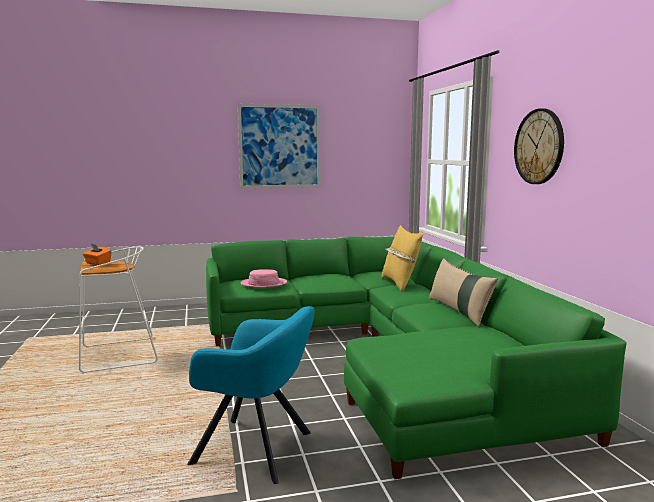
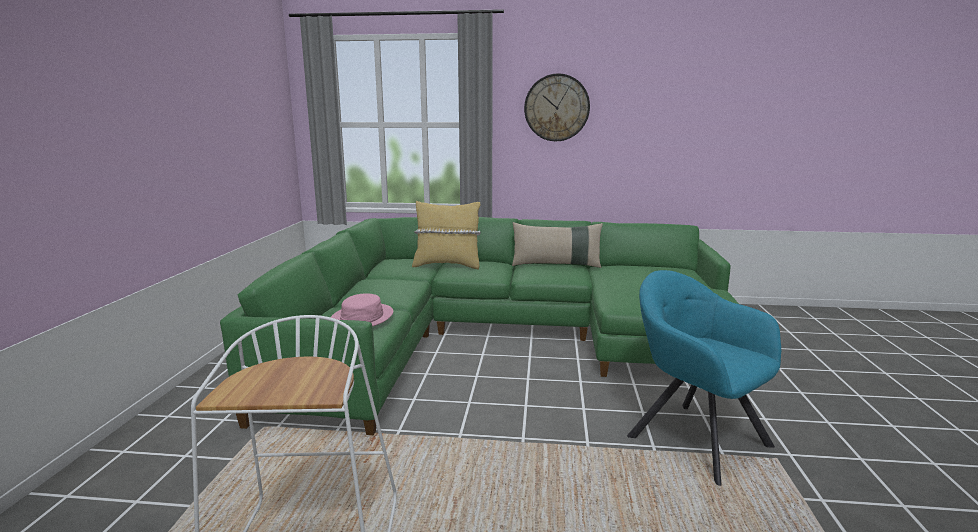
camera: 70 degrees left, 5 degrees up
(97, 263) = (258, 386): orange tissue box -> none
(257, 449) = (693, 438): turquoise armchair -> turquoise armchair turned 75 degrees counterclockwise
(280, 146) = (176, 102): picture -> none

